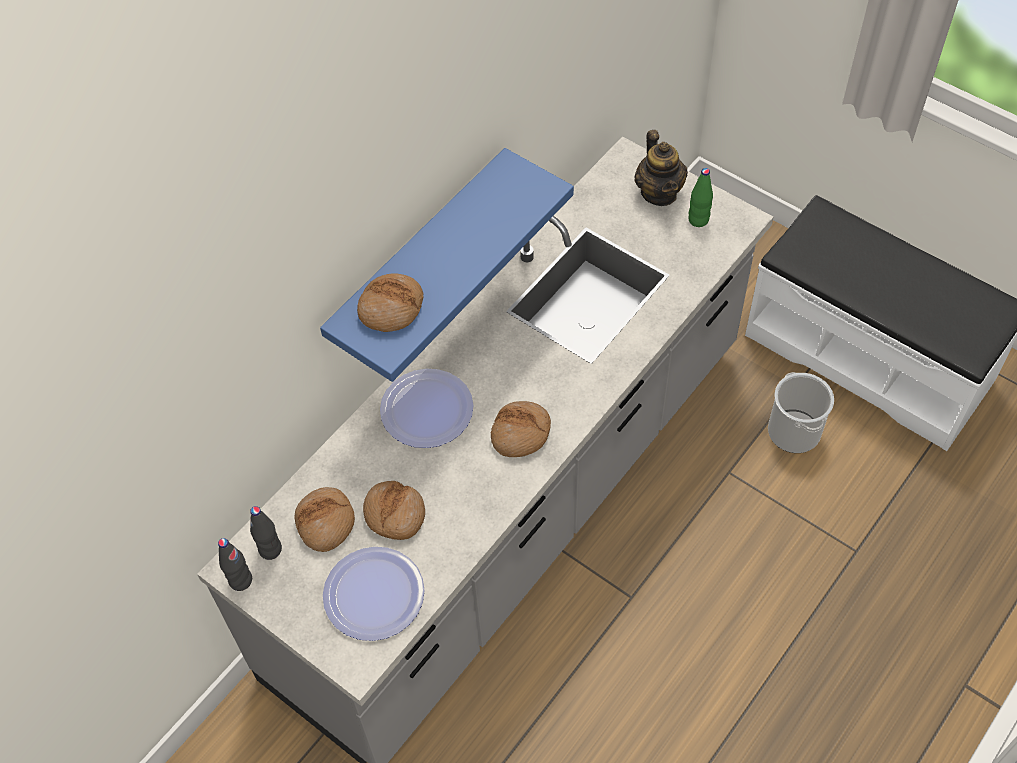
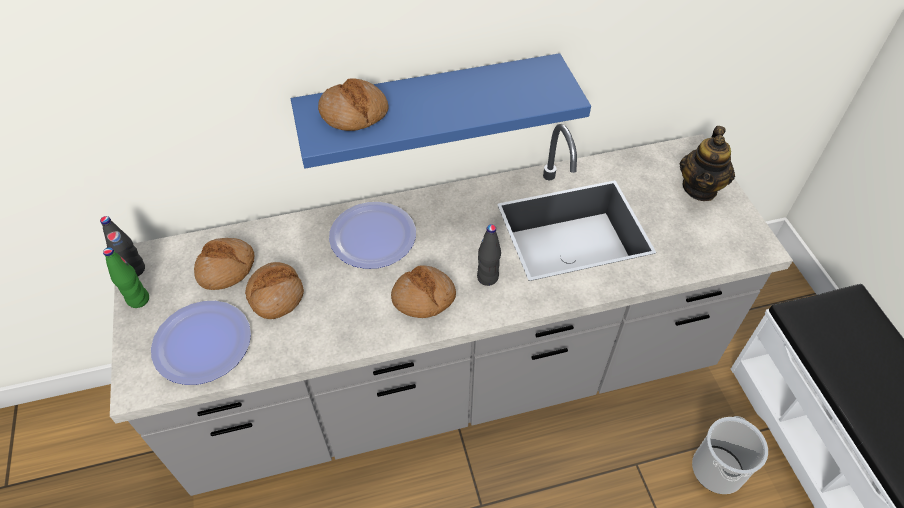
camera: 35 degrees right, 5 degrees down
(270, 549) = (174, 262): black bottle -> black bottle (487, 277)
(698, 220) = (718, 226): green bottle -> green bottle (138, 300)

